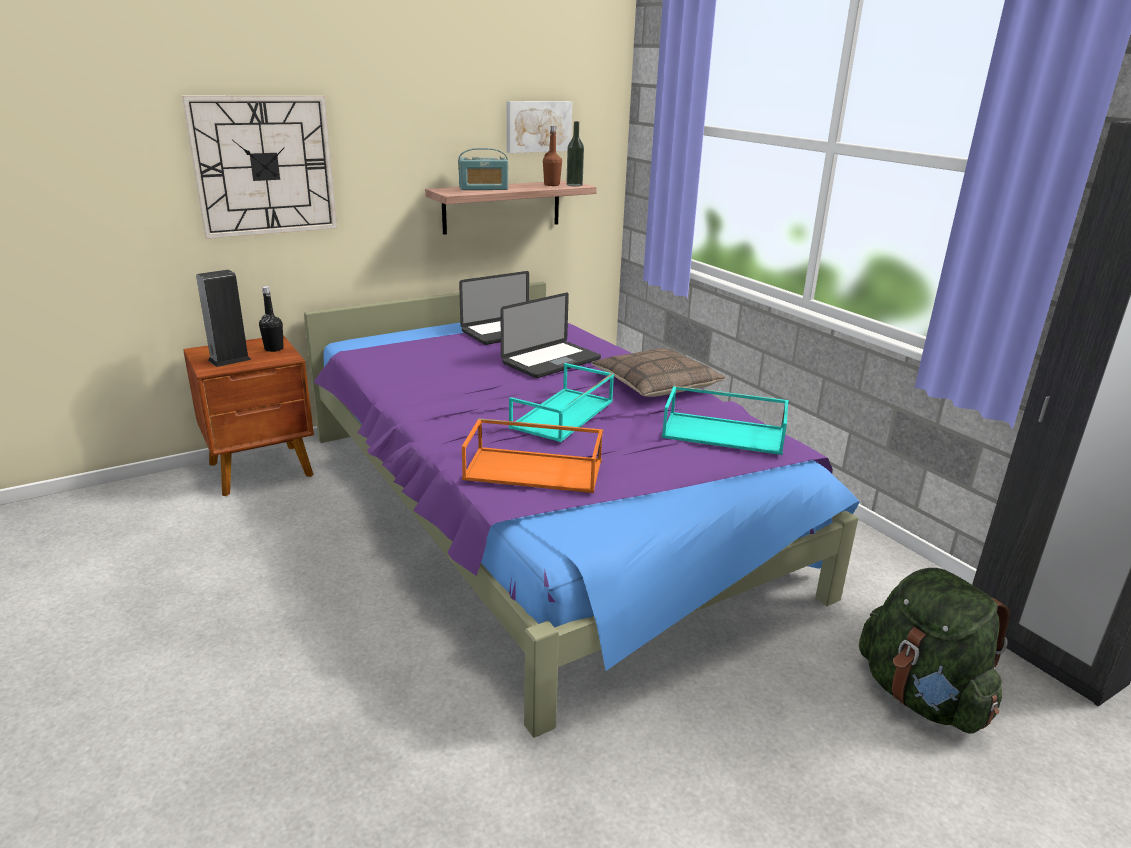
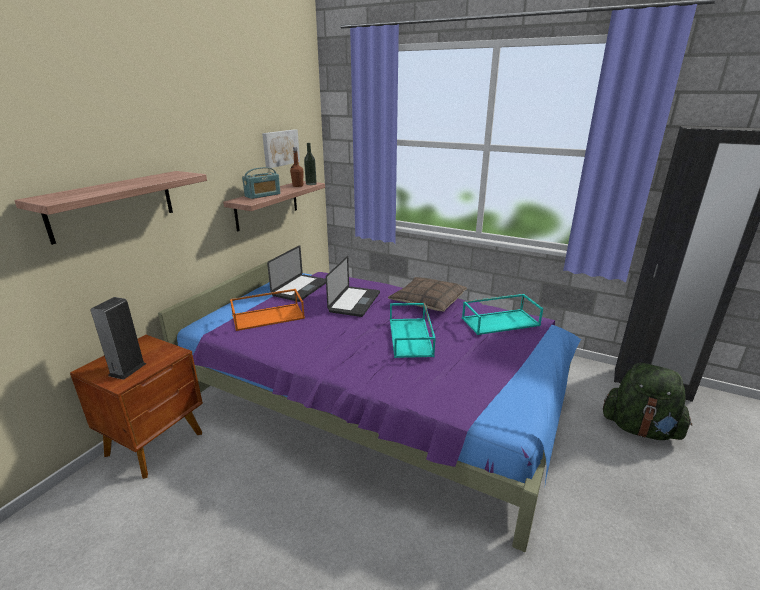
camera: 30 degrees left, 0 degrees up
(264, 166) = (113, 205): wall clock -> shelf
(274, 349) = (154, 348): black bottle -> none
(535, 469) = (445, 381): orange tray -> orange tray (269, 316)

